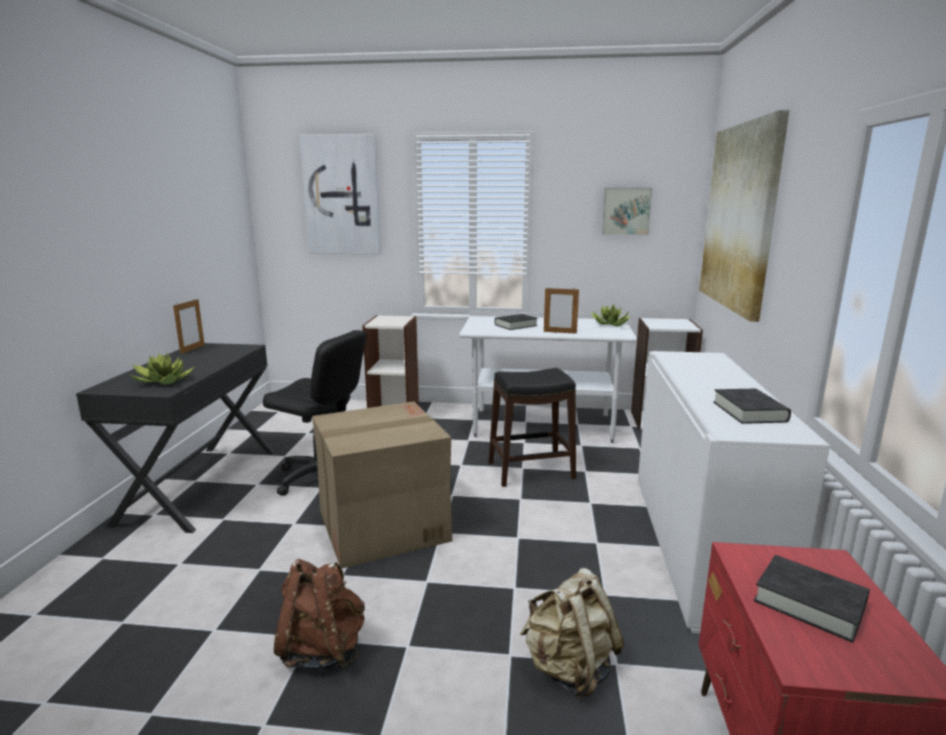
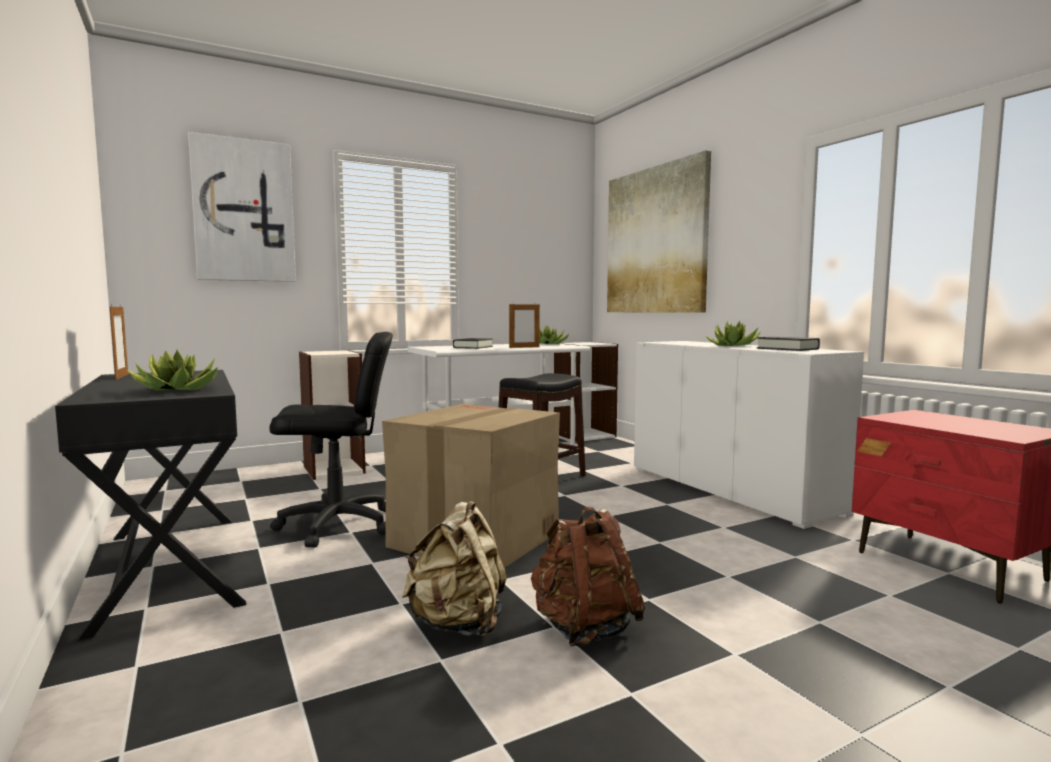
camera: 35 degrees left, 10 degrees down
(569, 669) = (776, 569): beige backpack -> beige backpack (458, 623)
(626, 211) = (536, 246): picture -> none
(716, 385) = (732, 345): none -> potted plant
(809, 603) = (954, 423): black book -> none

